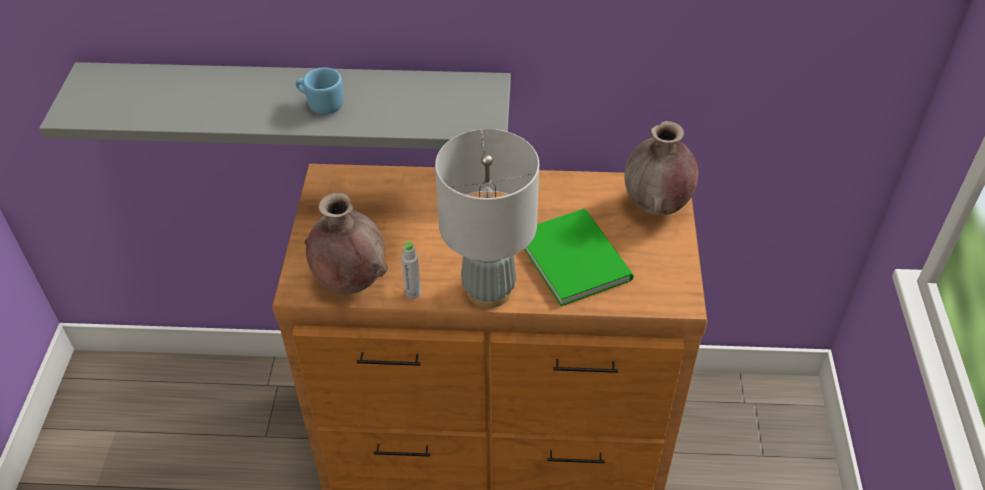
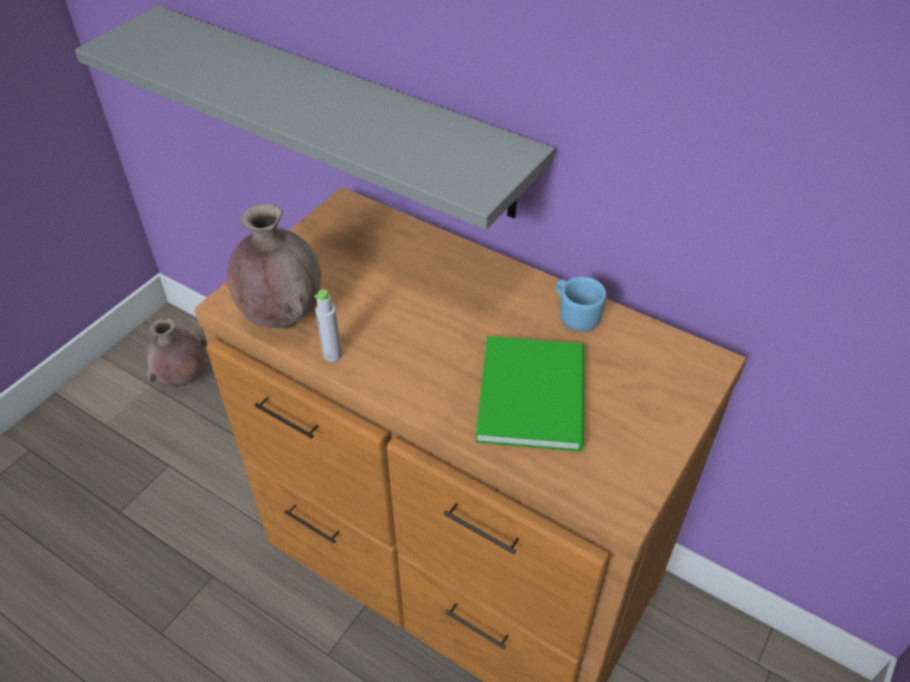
camera: 30 degrees right, 0 degrees up
(321, 104) = (329, 111): blue mug -> blue mug (575, 315)
(489, 291) = (410, 388): grey table lamp -> none
(656, 206) = (676, 378): brown vase -> brown vase (183, 378)

